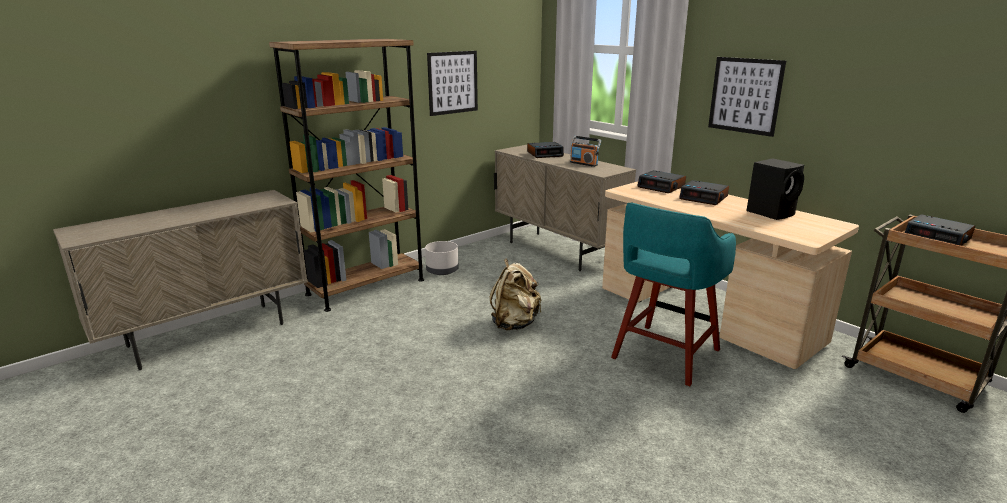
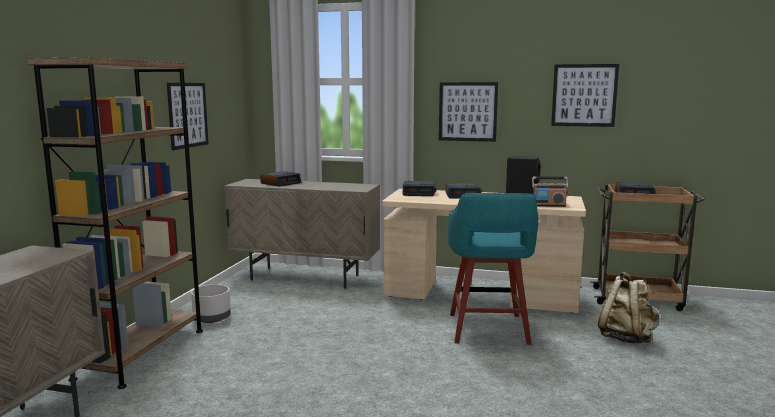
camera: 35 degrees left, 10 degrees down
(514, 324) = (344, 342): beige backpack -> beige backpack (626, 338)
(584, 163) = (330, 185): radio -> radio (548, 205)
(901, 86) = (584, 95): none -> picture

